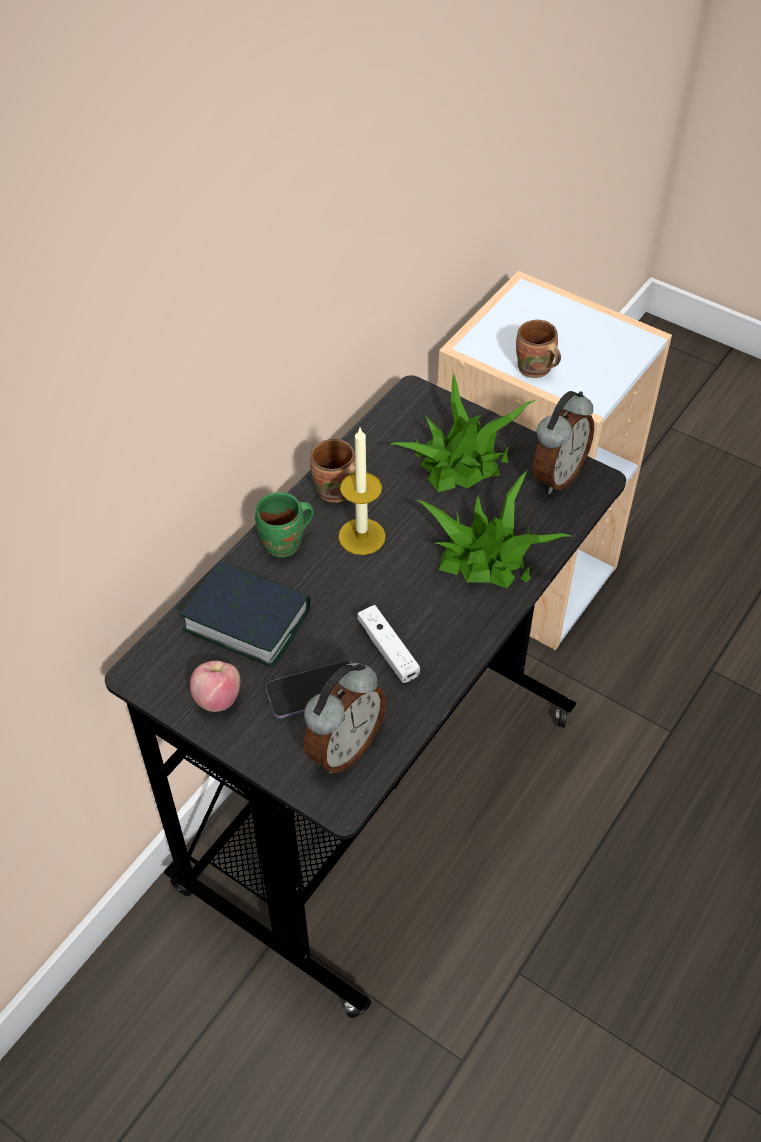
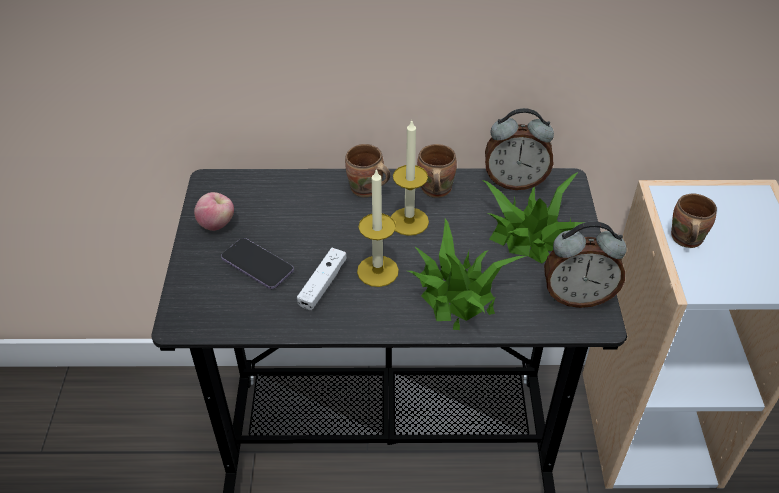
camera: 55 degrees right, 5 degrees down
(247, 620) = (289, 205): book -> none
(285, 545) = (366, 190): green mug -> brown mug
(344, 747) = (223, 303): alarm clock -> alarm clock (514, 181)
(407, 597) = (377, 271): none -> candle

